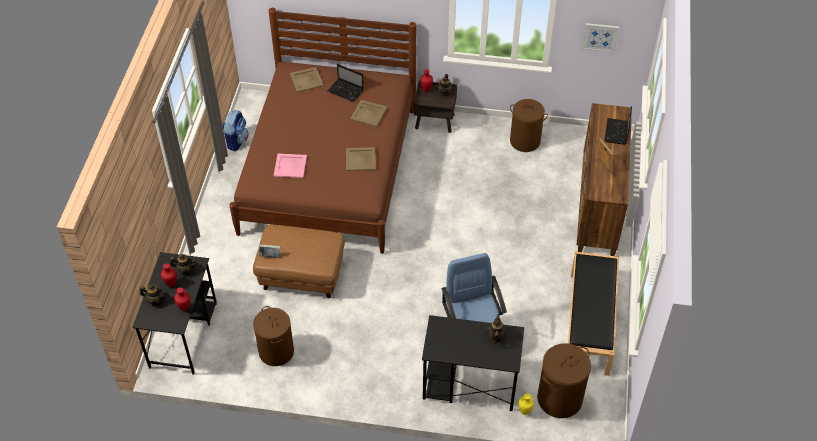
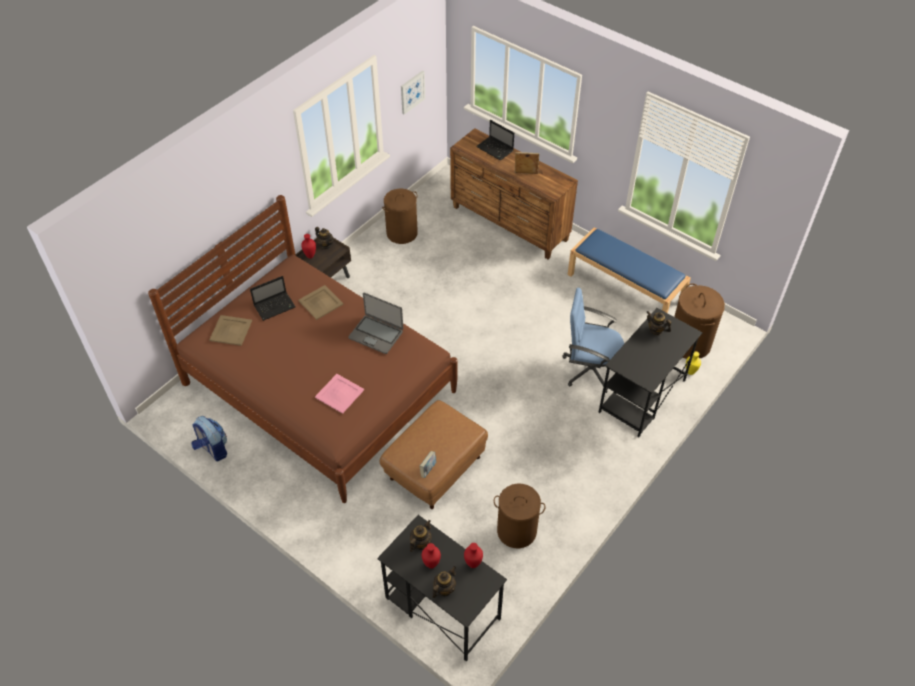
camera: 60 degrees left, 0 degrees up
(361, 159) = (376, 334): beige tray -> laptop
(589, 323) = (626, 288): black bench -> blue bench

